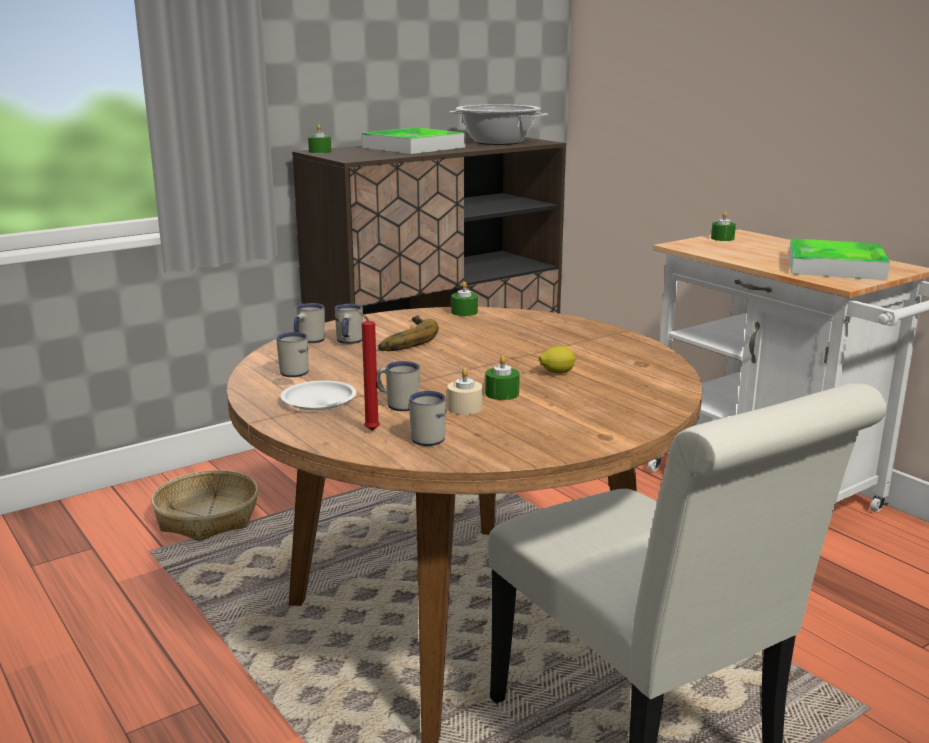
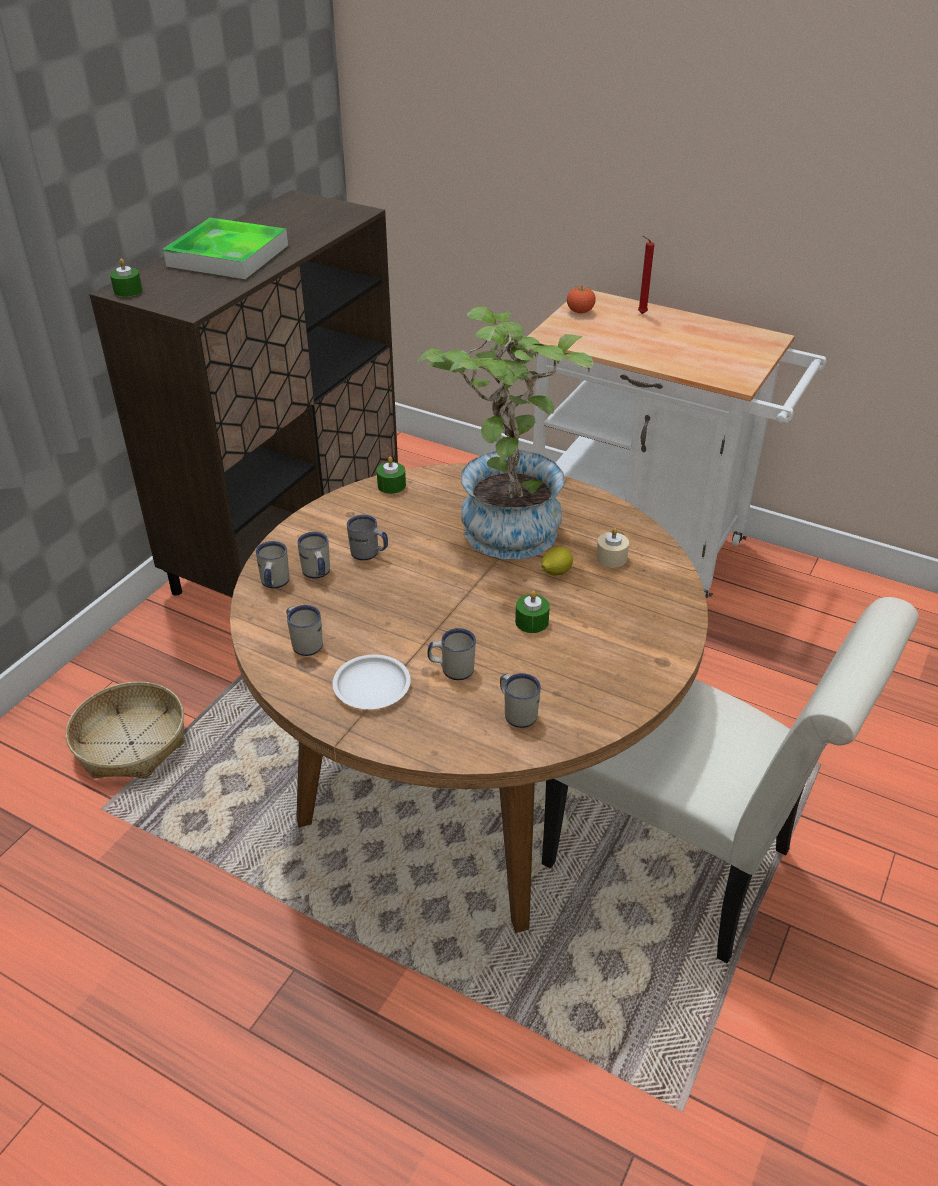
camera: 25 degrees left, 20 degrees up
(369, 430) = (458, 719): red candle -> red candle (640, 314)
(402, 339) = (369, 554): banana -> grey mug
(464, 408) = (516, 655): beige candle -> beige candle (611, 557)
(498, 142) = (310, 221): cooking pot -> none
(541, 342) = (505, 522): none -> potted plant
(722, 238) = (580, 312): green candle -> tomato
(835, 266) = (712, 349): tray -> none

